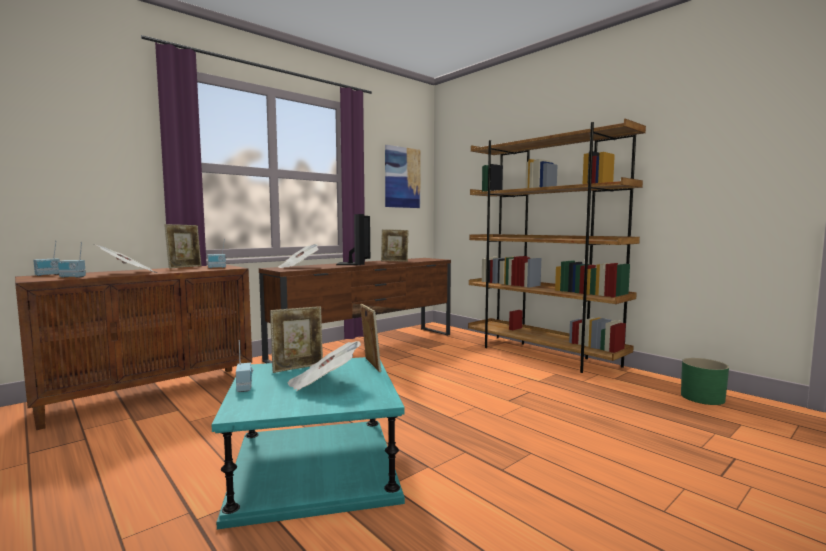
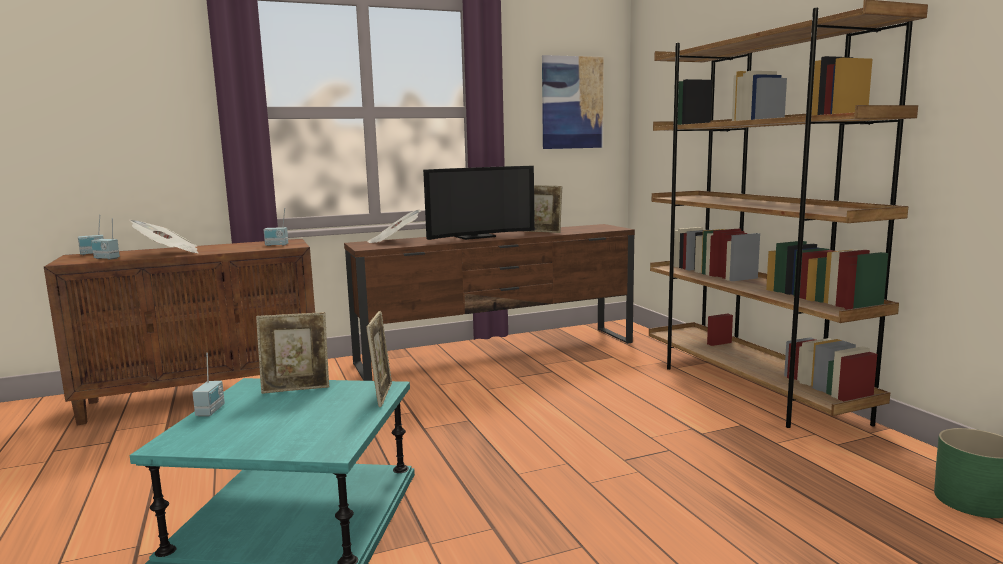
camera: 20 degrees right, 5 degrees up
(185, 267) = (245, 243): picture frame -> none
(323, 384) = (295, 417): newspaper -> none
(354, 264) = (476, 237): television -> television turned 45 degrees clockwise

